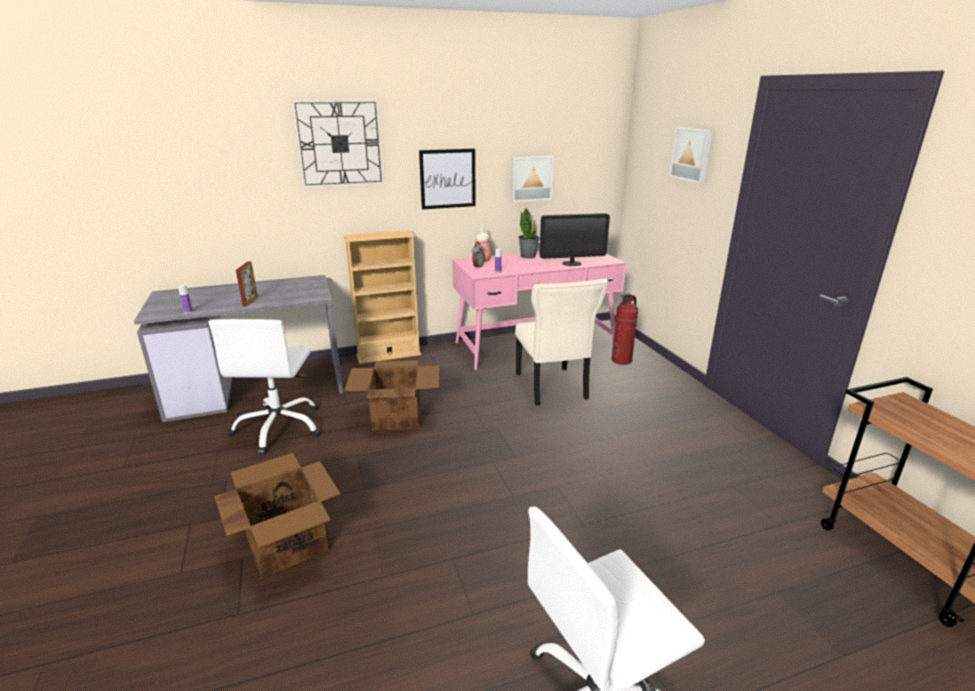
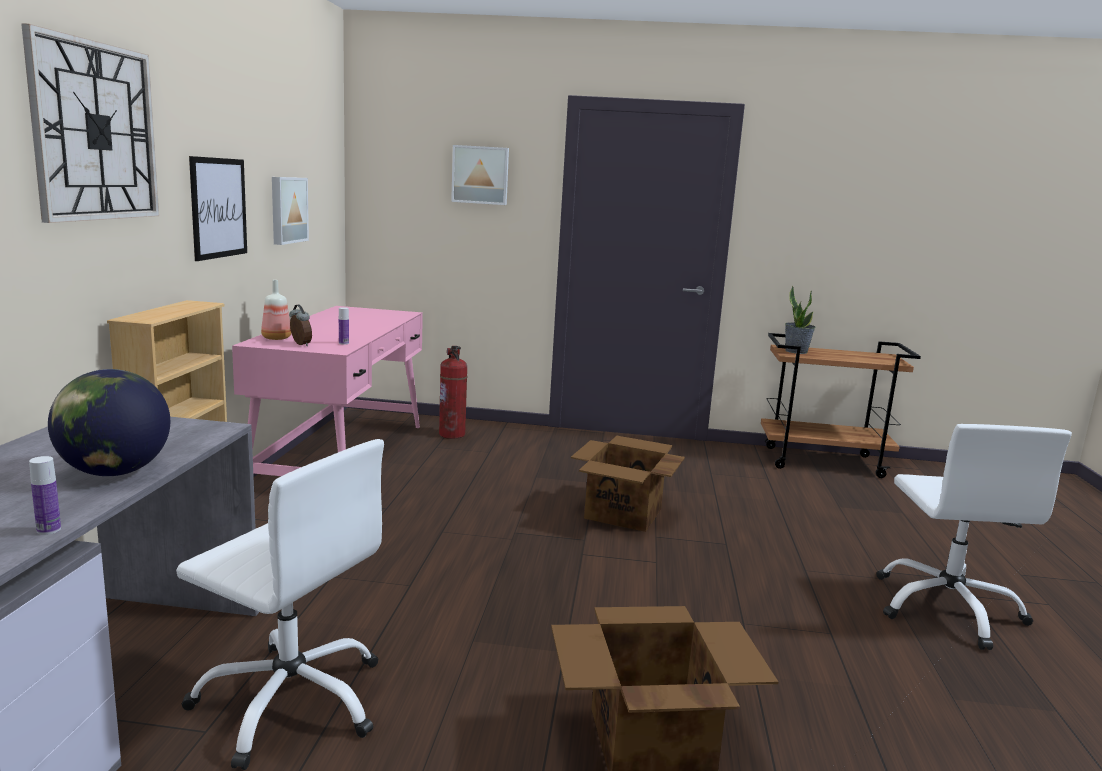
camera: 65 degrees left, 10 degrees down
(250, 301) = (114, 472): picture frame -> globe
(396, 416) = (400, 586): cardboard box -> cardboard box (622, 514)
(528, 256) = (311, 324): potted plant -> potted plant (796, 351)
(552, 388) = (462, 480): beige chair -> none
(571, 263) = (381, 321): monitor -> none

